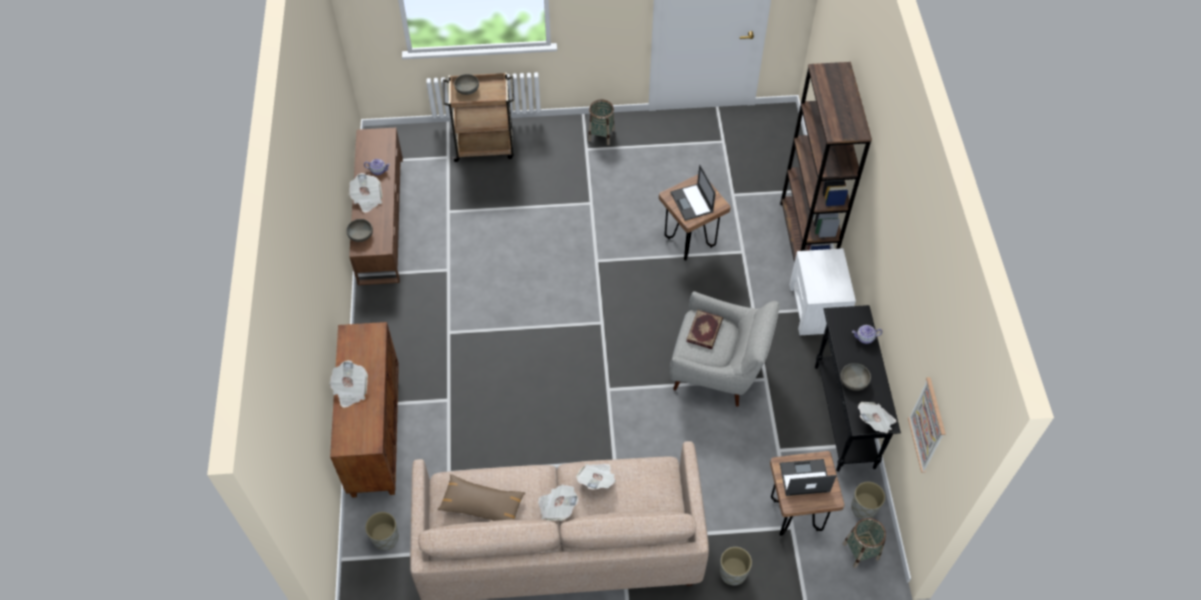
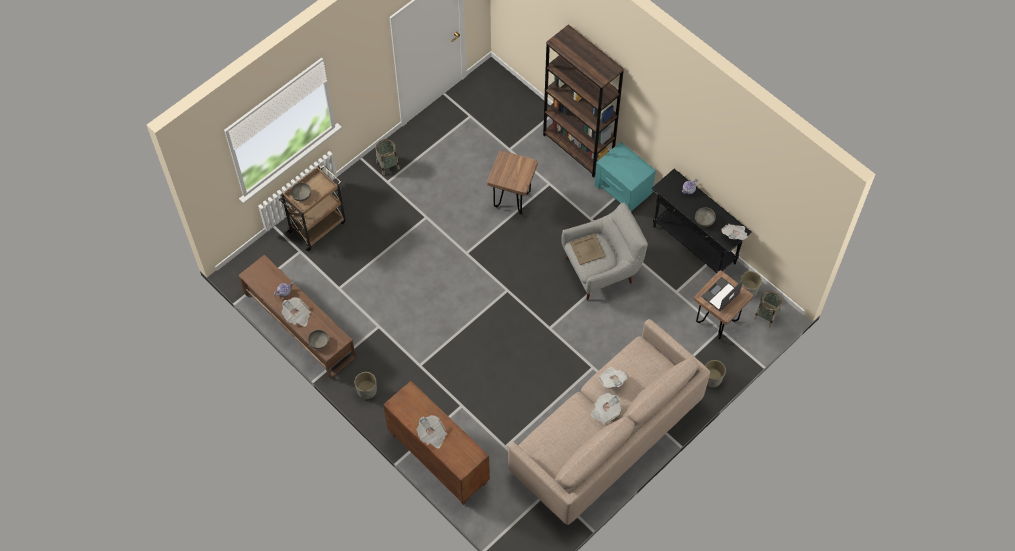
camera: 40 degrees left, 5 degrees up
(385, 538) = (506, 511): grey planter -> grey planter (366, 390)
(482, 505) = (563, 442): brown pillow -> none
(692, 203) = (512, 174): laptop -> none
(705, 330) = (588, 249): book -> beige tray
(817, 308) = (623, 189): white nightstand -> turquoise nightstand
(927, 425) = (777, 217): picture -> none

